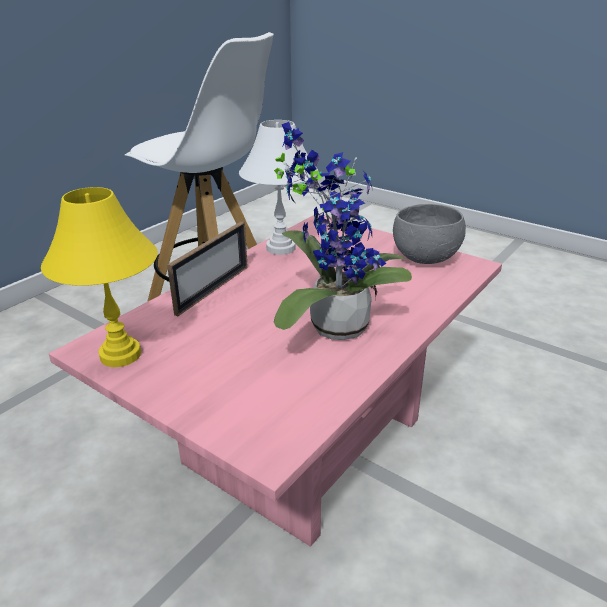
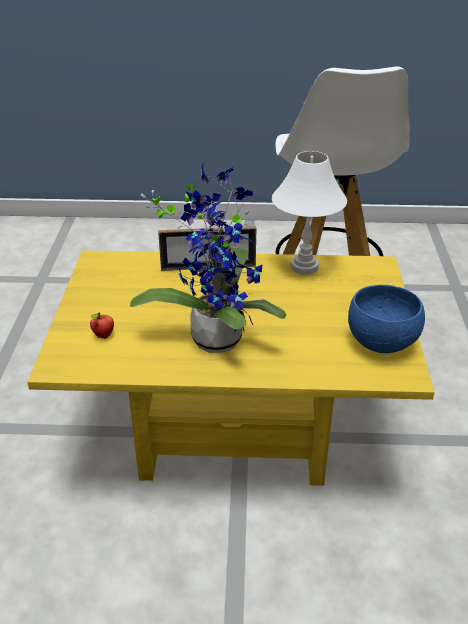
camera: 55 degrees right, 5 degrees up
(120, 355) = (100, 273): yellow table lamp -> none
(251, 394) = (103, 336): none -> apple
(304, 440) = (234, 428): pink coffee table -> yellow coffee table
(425, 258) = (383, 343): grey bowl -> blue bowl

